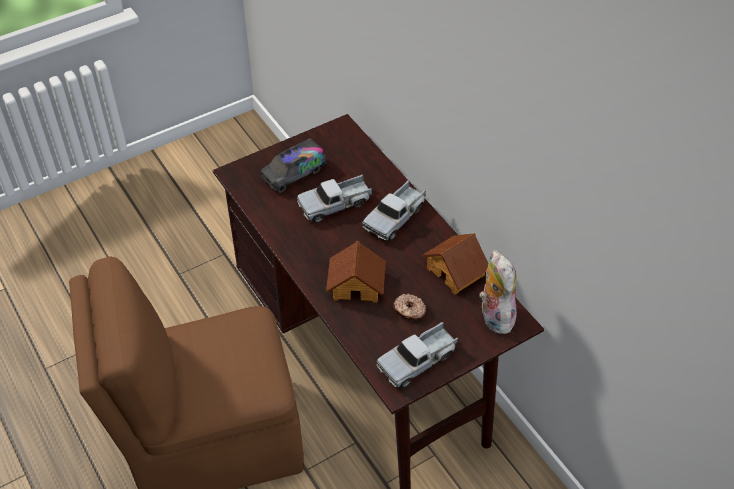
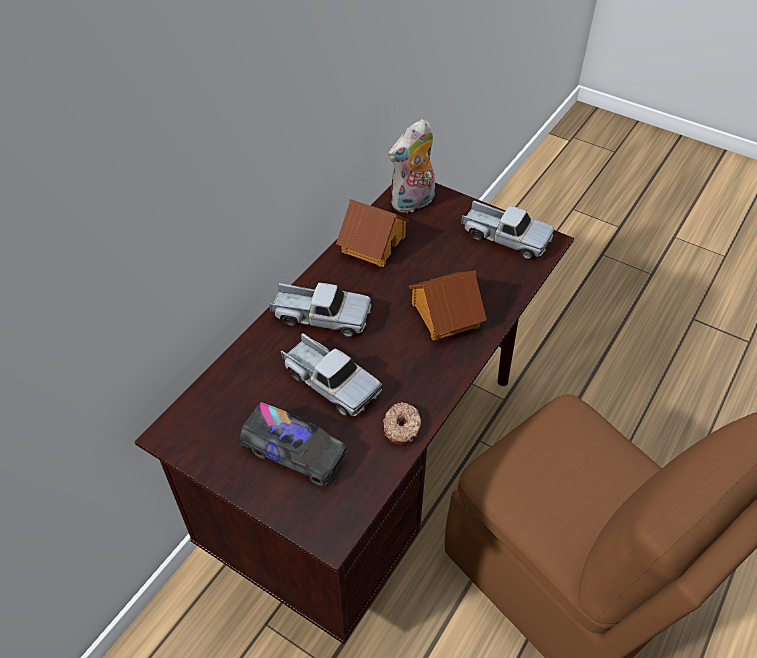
camera: 115 degrees left, 0 degrees up
(409, 310) = (450, 262): donut -> donut (402, 427)

